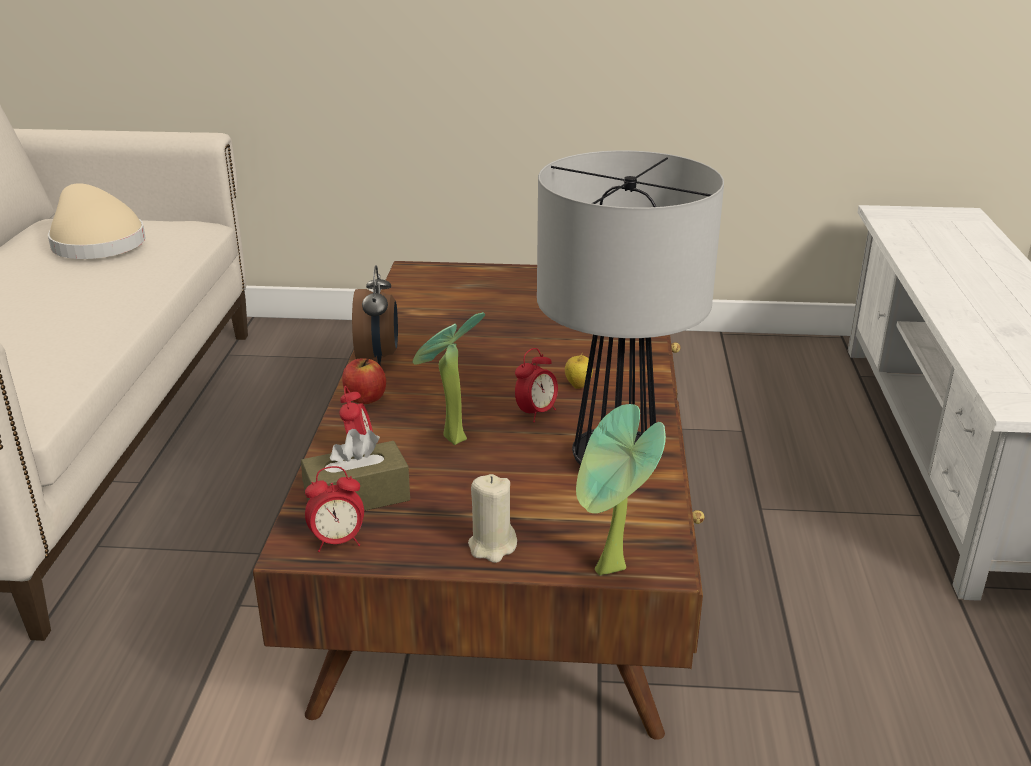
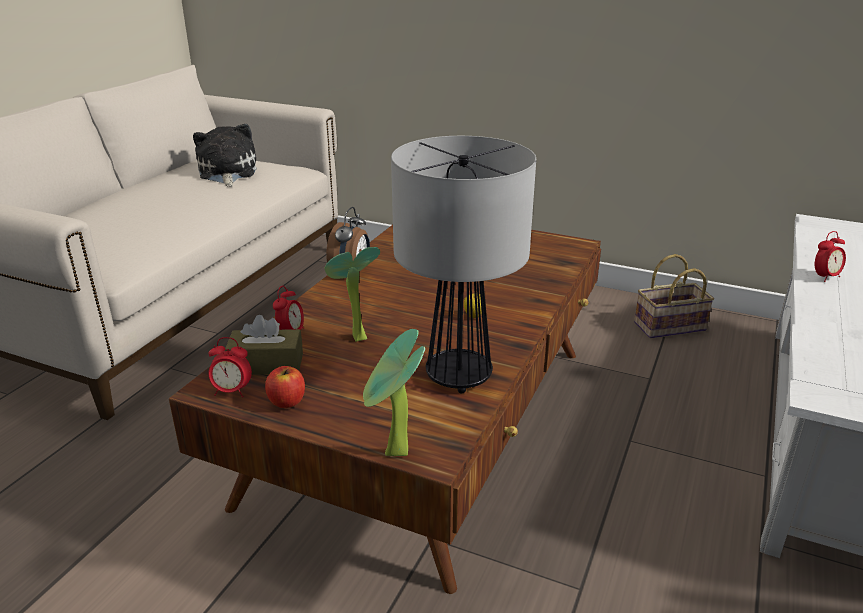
camera: 20 degrees right, 0 degrees up
(95, 243) = (227, 173): beige hat -> plush toy
(365, 398) = (322, 299): apple -> apple (287, 401)
(492, 546) = (328, 417): beige candle -> none
(536, 413) = (429, 330): alarm clock -> alarm clock (825, 277)
(730, 366) = (668, 327): none -> basket

